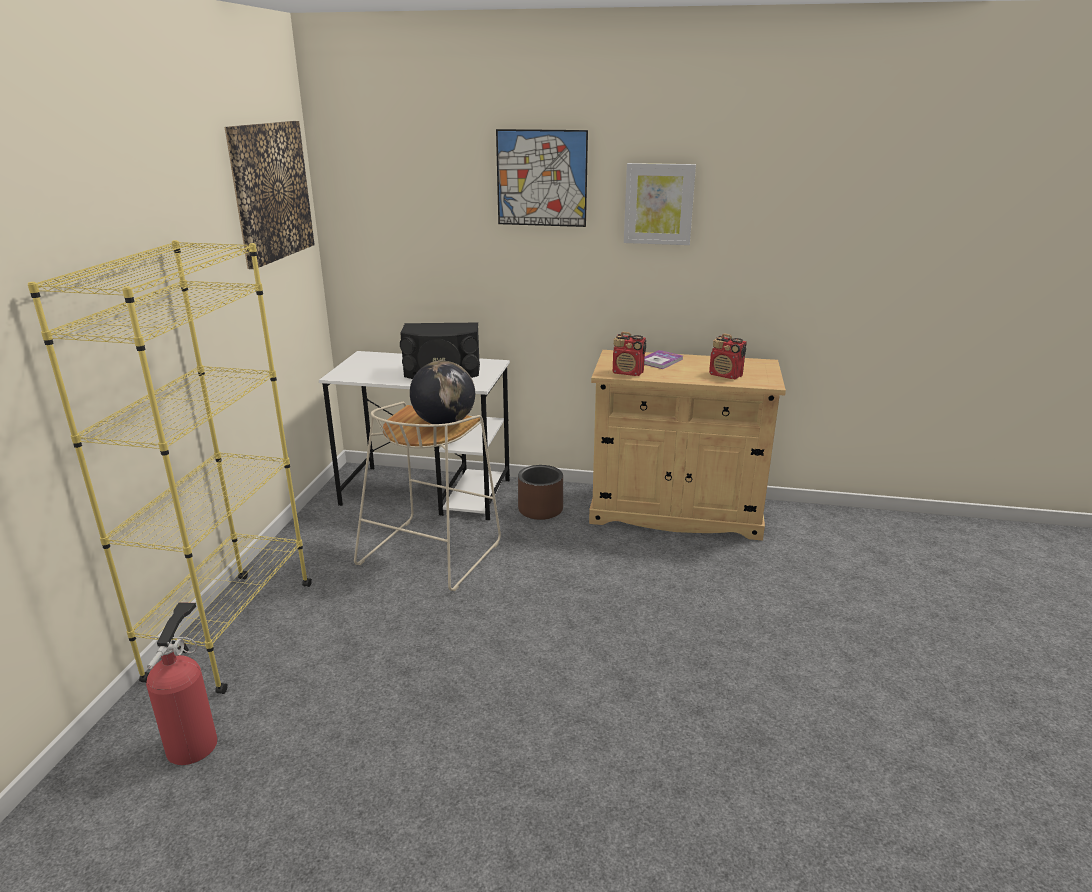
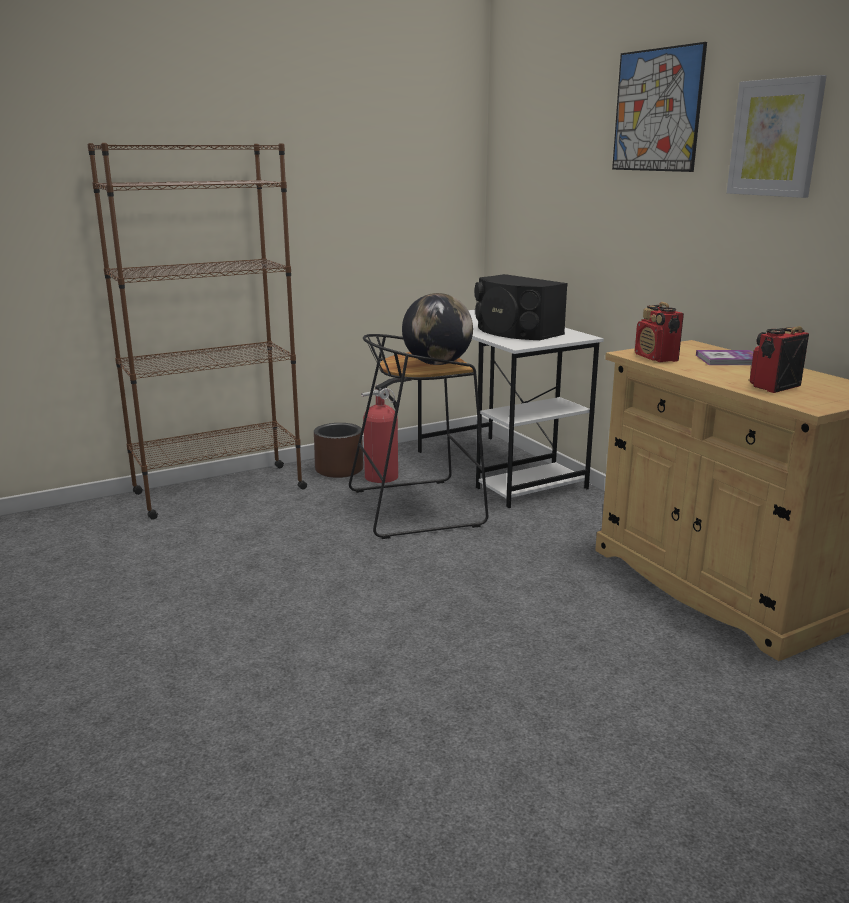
camera: 50 degrees right, 5 degrees down
(195, 742) = (97, 533): fire extinguisher -> fire extinguisher (385, 476)
(232, 630) = (219, 491): yellow bookcase -> brown bookcase
(270, 192) = (413, 126): picture -> none
(430, 552) = (418, 507): beige stool -> black stool
(540, 510) = (570, 520): brown planter -> brown planter (339, 470)
(726, 375) = (773, 387): radio -> radio turned 60 degrees clockwise

